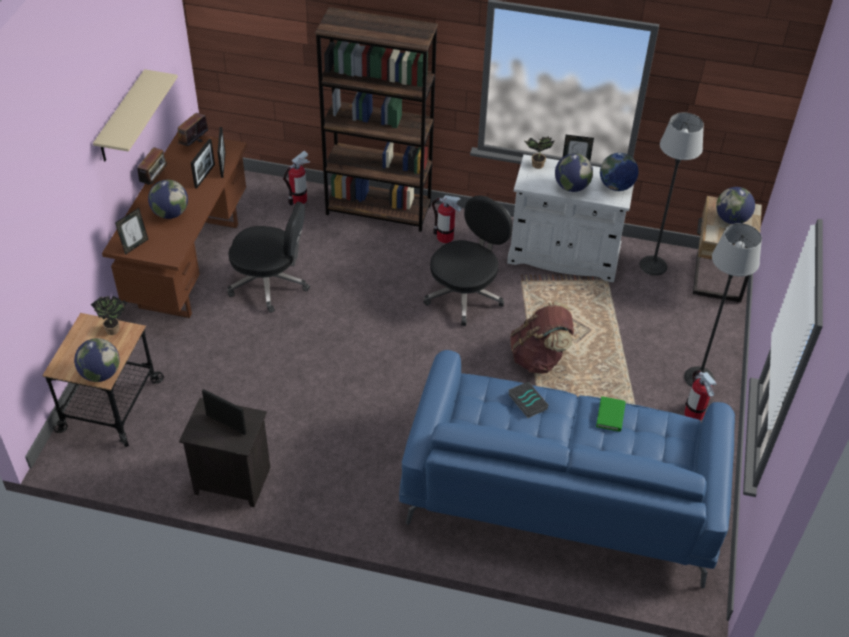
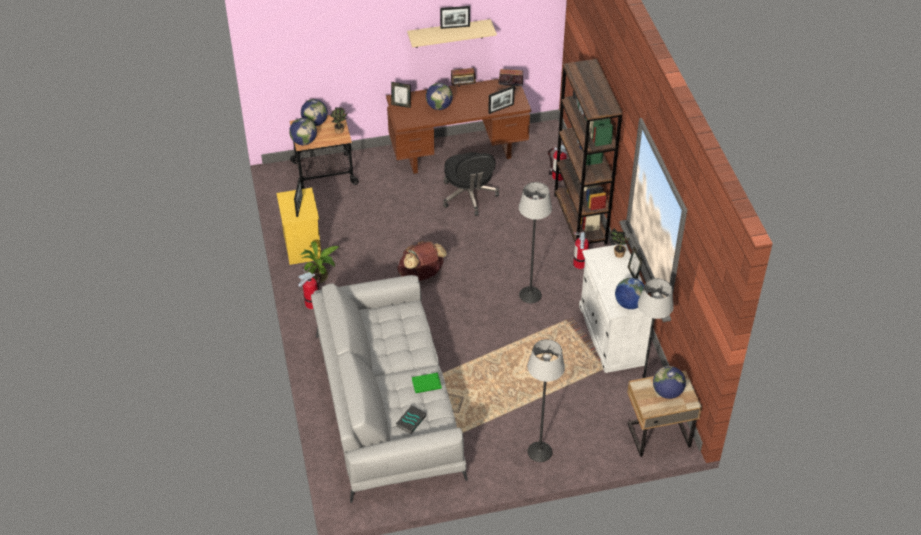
camera: 65 degrees right, 0 degrees up
(204, 176) = (484, 105): picture frame -> picture frame (455, 27)
(231, 481) = (301, 247): black nightstand -> yellow nightstand
(301, 479) = (321, 276): none -> potted plant
(465, 294) = (530, 295): black office chair -> floor lamp
(526, 401) = (411, 338): book -> book (410, 420)
(539, 358) = (497, 354): brown backpack -> brown backpack (421, 275)
(561, 490) = (387, 403): blue sofa -> grey sofa
(571, 187) = (608, 279): globe -> globe (315, 122)
(693, 414) = (502, 457): fire extinguisher -> fire extinguisher (312, 303)

